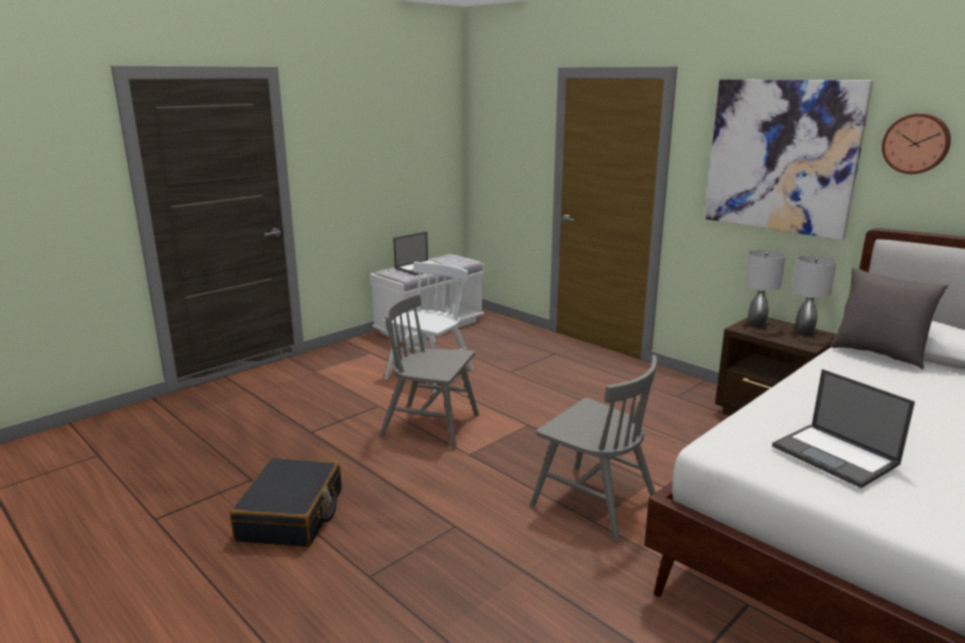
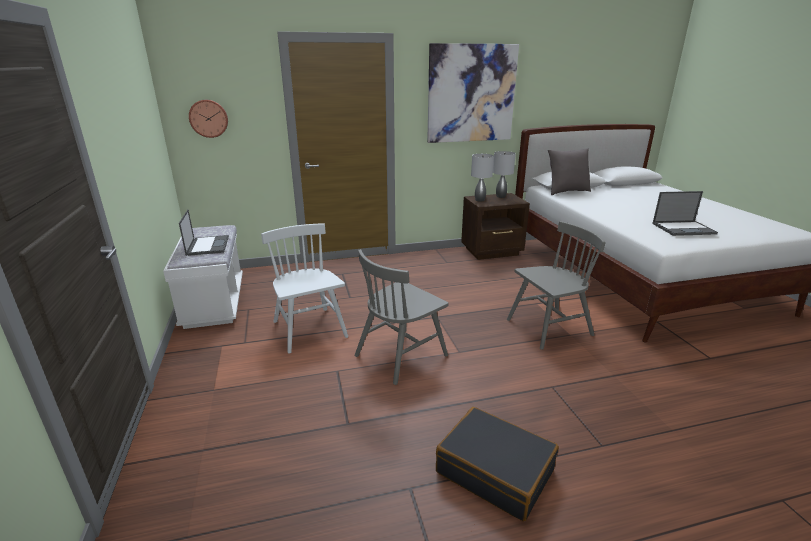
camera: 60 degrees left, 5 degrees up
(916, 143) = (538, 79): wall clock -> wall clock (208, 118)

